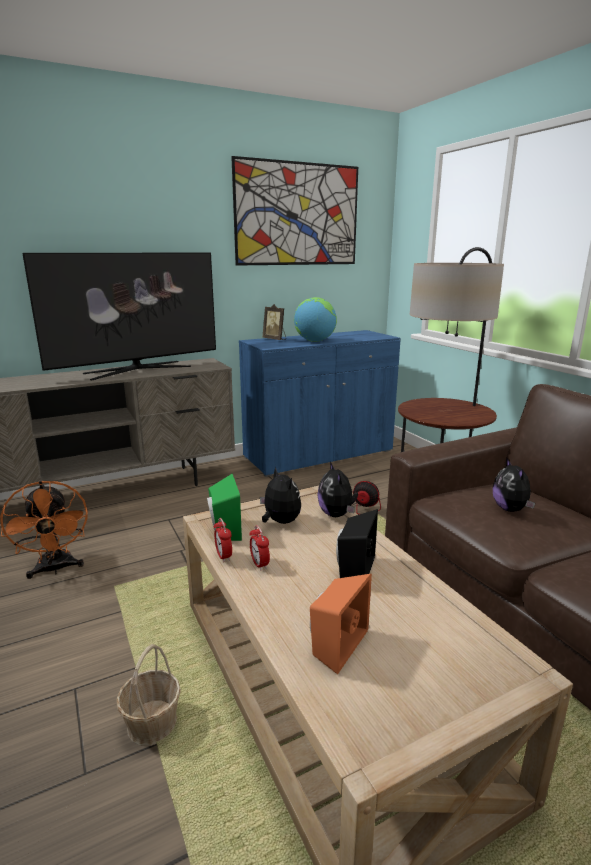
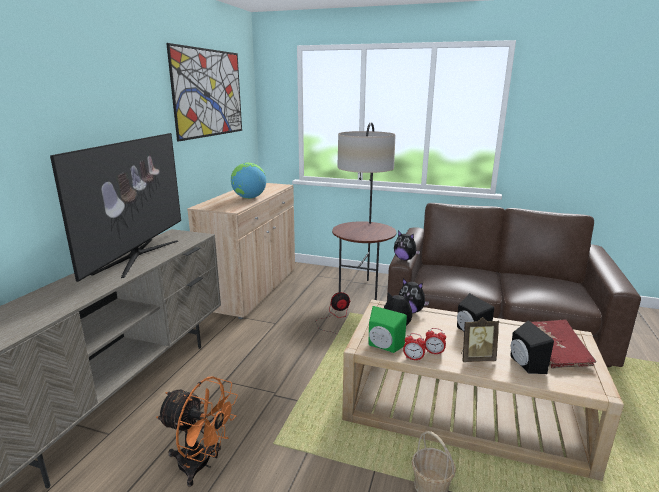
camera: 45 degrees left, 0 degrees up
(275, 339) = (215, 202): picture frame -> picture frame (476, 358)
(319, 454) = (252, 289): blue cabinet -> beige cabinet
(335, 643) = (524, 364): orange speaker -> black speaker
(423, 664) = (557, 352): none -> red book
(510, 509) = (461, 276): plush toy -> plush toy (405, 259)

